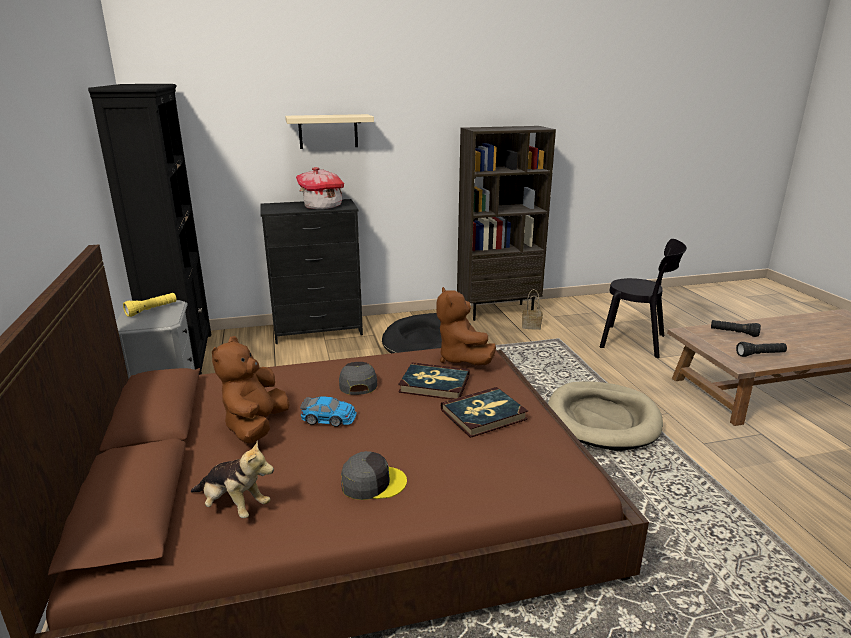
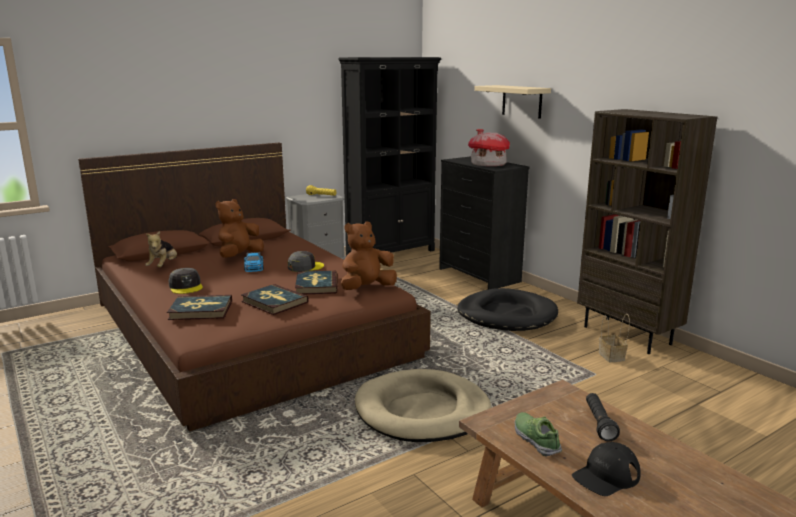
camera: 70 degrees right, 5 degrees down
(256, 427) = (239, 256): brown plush toy -> brown plush toy turned 45 degrees counterclockwise
(493, 470) = (201, 310): none -> book
(636, 342) = (654, 426): black chair -> none
(760, 355) = (536, 439): black flashlight -> shoe
(799, 346) = (606, 476): none -> black cap

